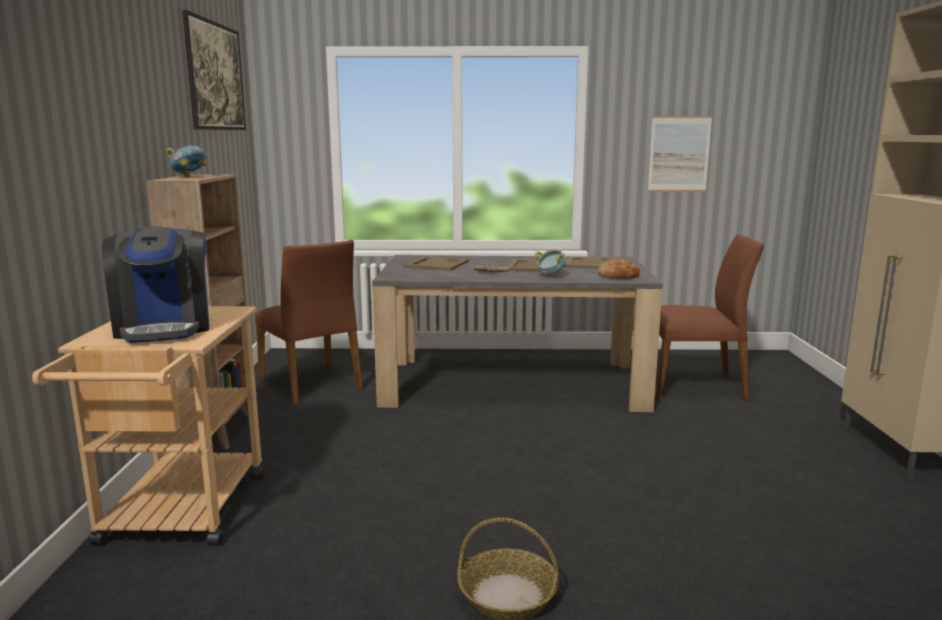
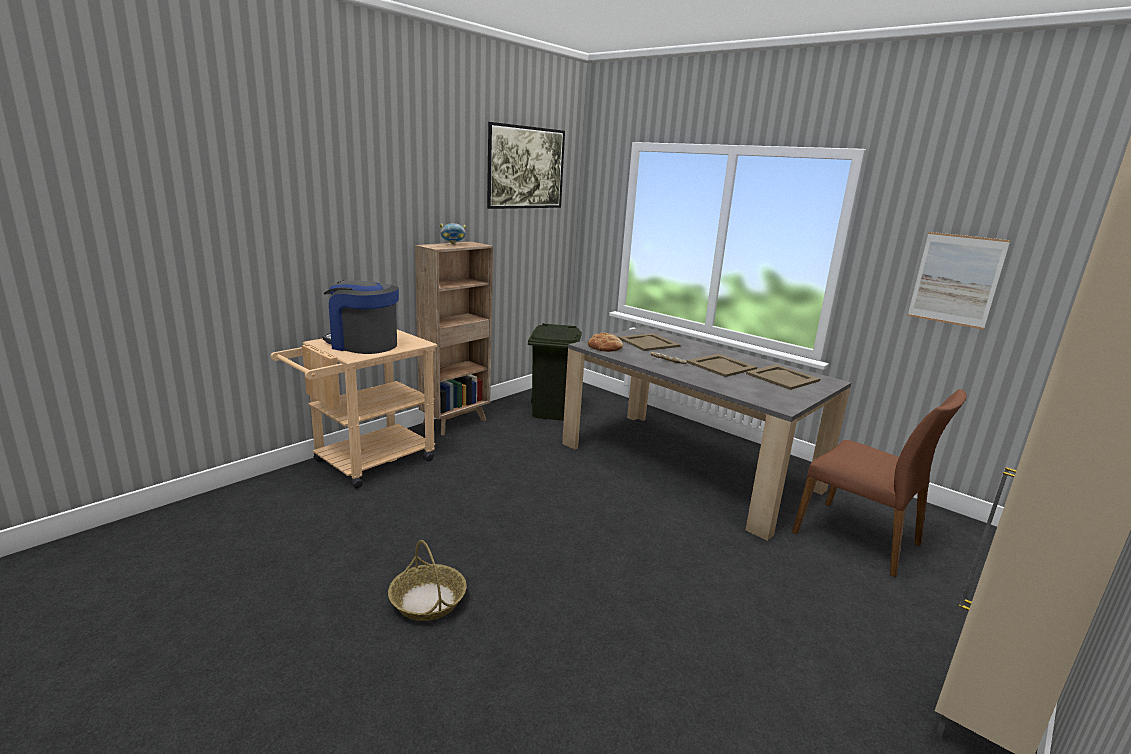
camera: 40 degrees right, 5 degrees up
(164, 328) = (363, 344): coffee machine -> coffee machine turned 90 degrees clockwise
(312, 384) = (551, 411): brown chair -> green trash can
(550, 276) = (708, 378): bowl -> none
(618, 275) = (771, 396): bread -> bread (605, 347)

